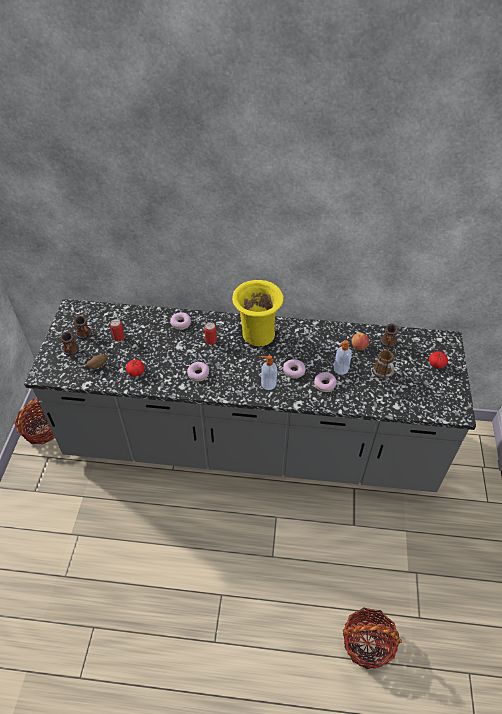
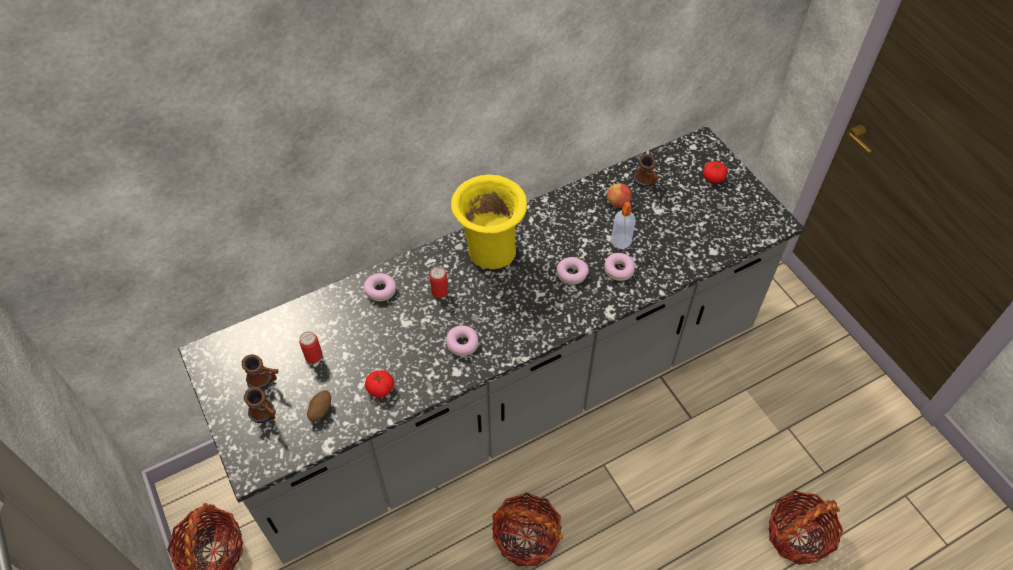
camera: 35 degrees left, 5 degrees up
(197, 527) = (526, 538): none -> basket
(268, 384) = (556, 307): soap dispenser -> none
(383, 374) = (670, 222): mug -> none

